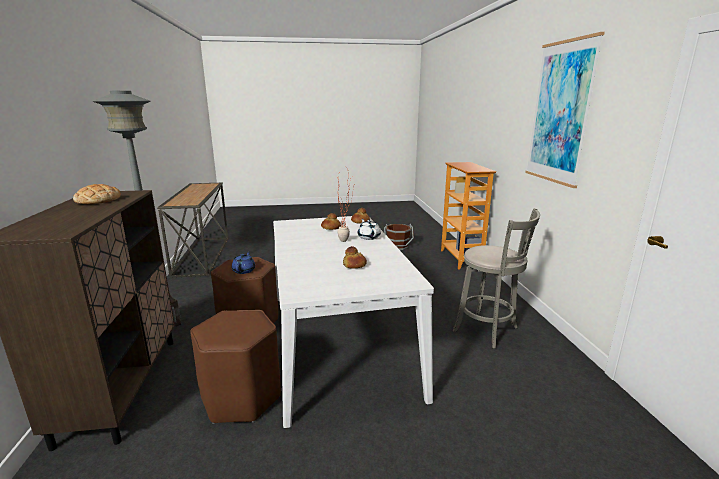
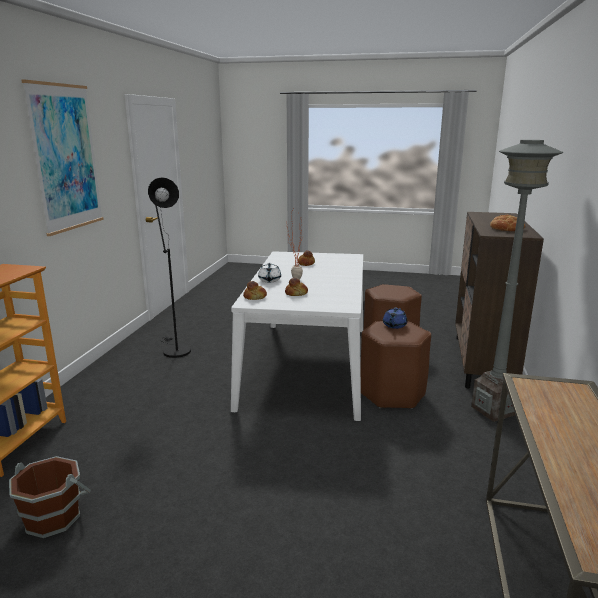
camera: 160 degrees left, 0 degrees up
(488, 331) = (174, 350): grey stool -> black floor lamp

